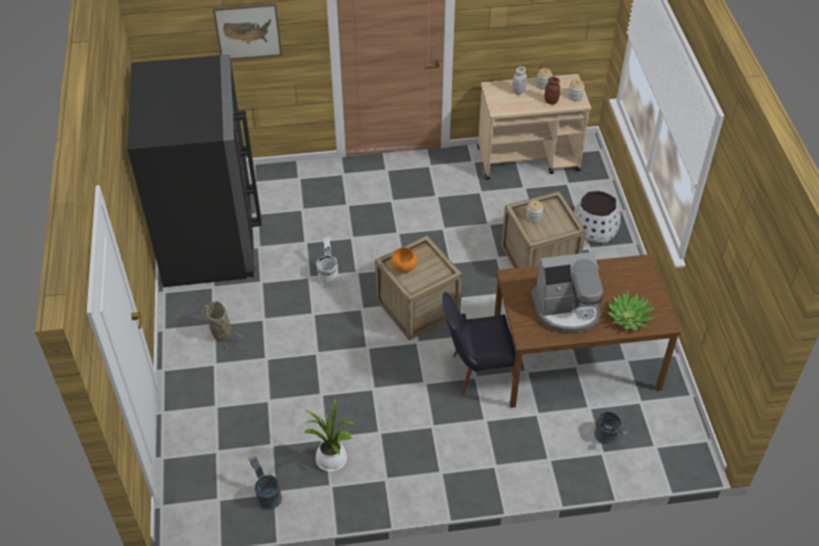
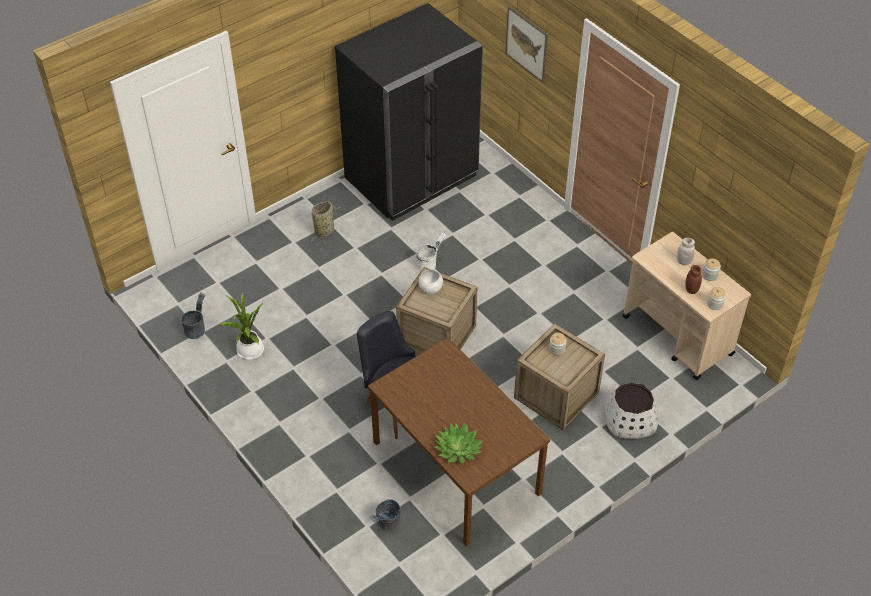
camera: 60 degrees right, 0 degrees up
(403, 267) = (431, 288): orange bowl -> white bowl
(567, 309) = (436, 402): coffee machine -> none

